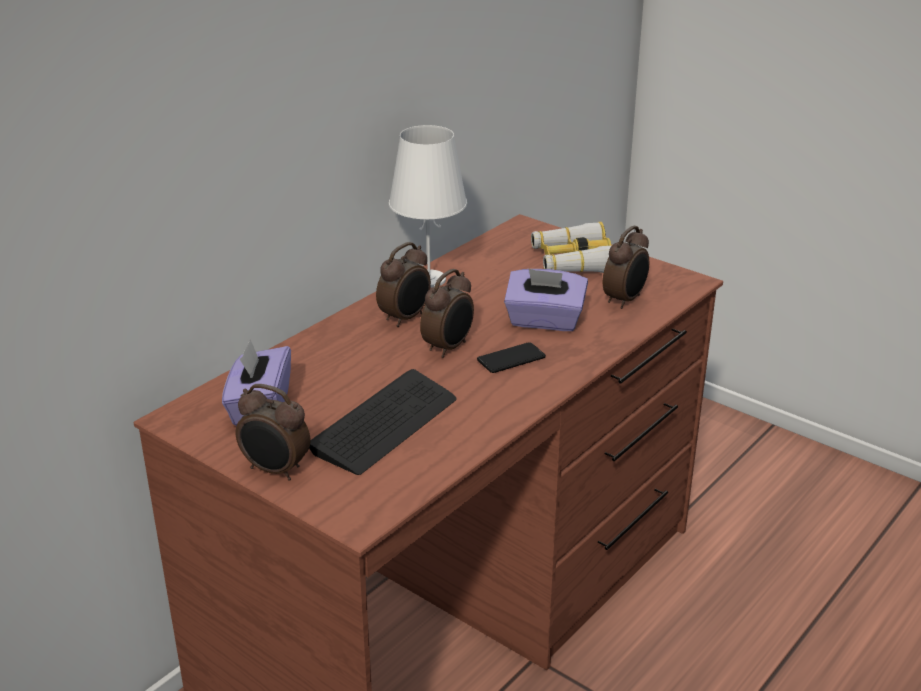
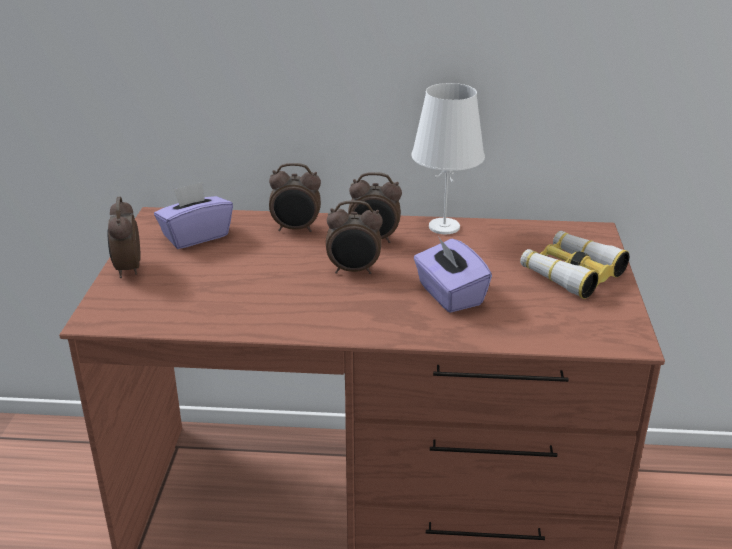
camera: 55 degrees right, 0 degrees up
(384, 424) = (220, 285): keyboard -> none
(511, 359) = (370, 301): phone -> none
(625, 300) = (541, 320): alarm clock -> alarm clock (296, 229)

